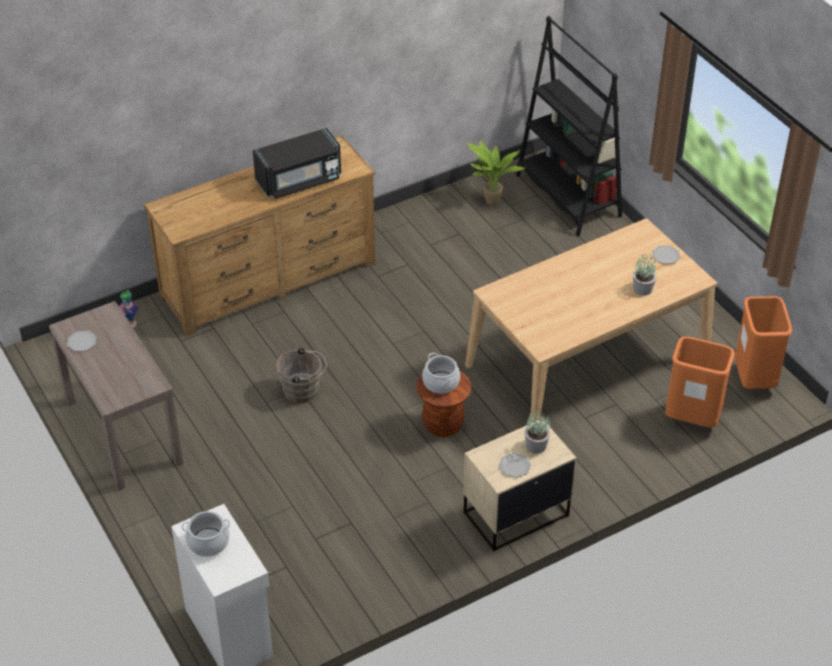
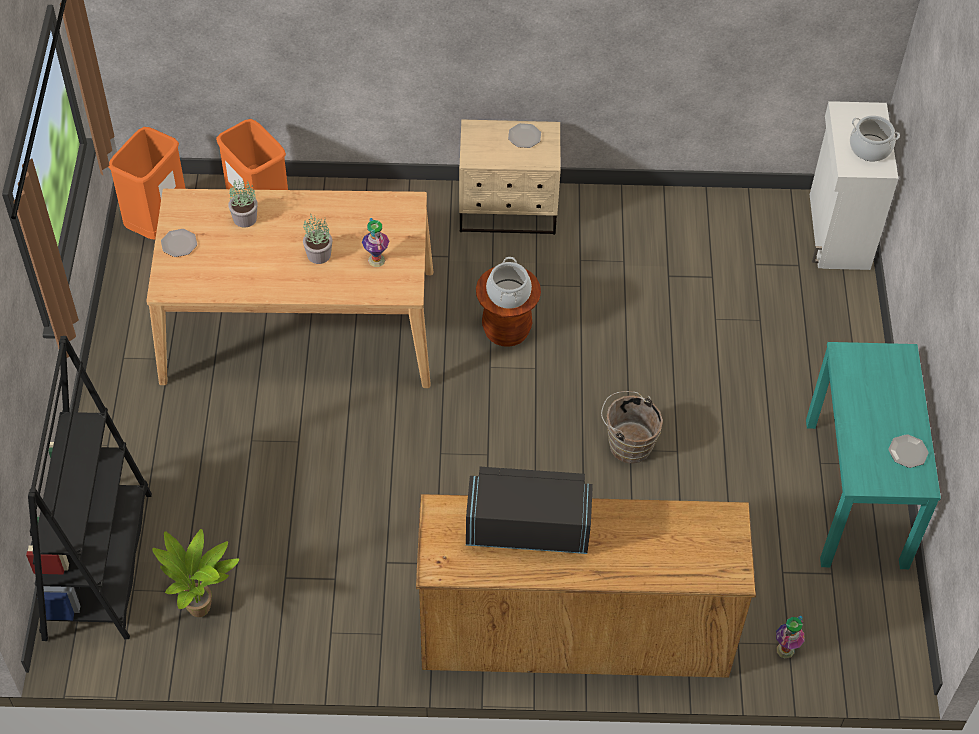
camera: 150 degrees left, 10 degrees up
(123, 431) = (856, 493): brown console table -> turquoise console table
(529, 302) = (376, 260): none -> vase
(536, 445) = (487, 145): potted plant -> potted plant (318, 254)

